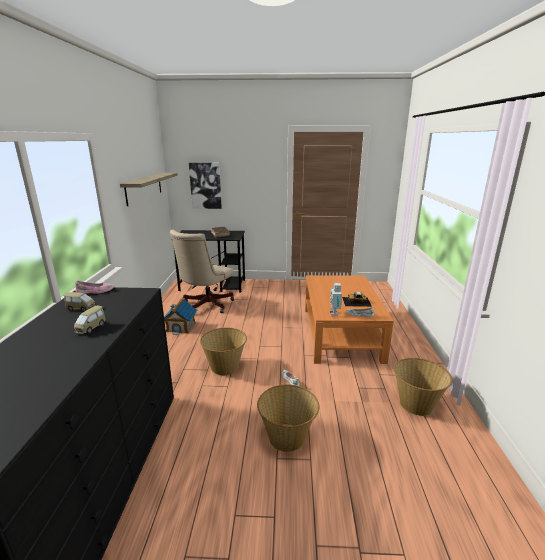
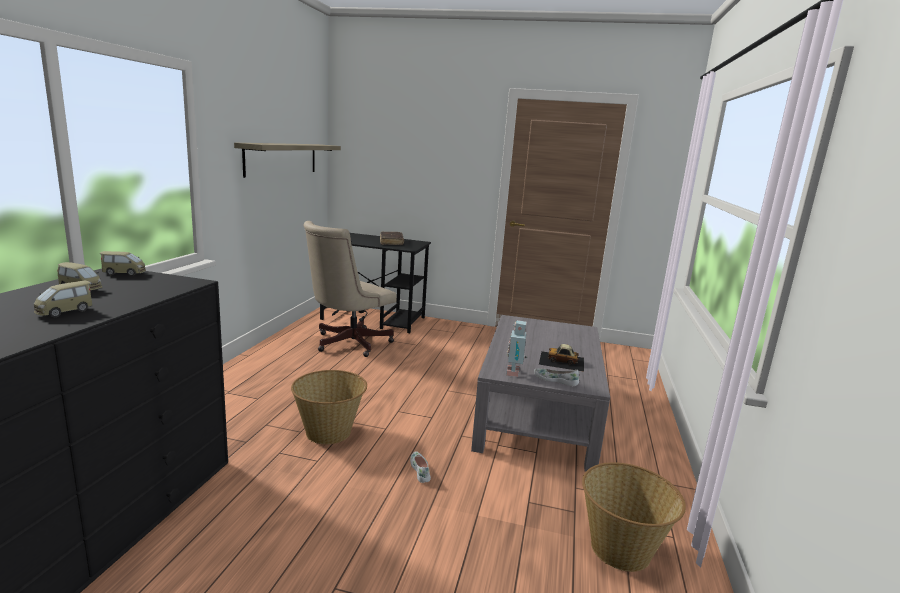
camera: 10 degrees right, 5 degrees down
(95, 291) = (124, 273): pink shoe -> toy car
(181, 327) = (296, 367): toy house -> none
(205, 185) = (381, 169): picture -> none
(287, 438) = (369, 558): basket -> none
(341, 333) = (538, 414): orange coffee table -> grey coffee table

